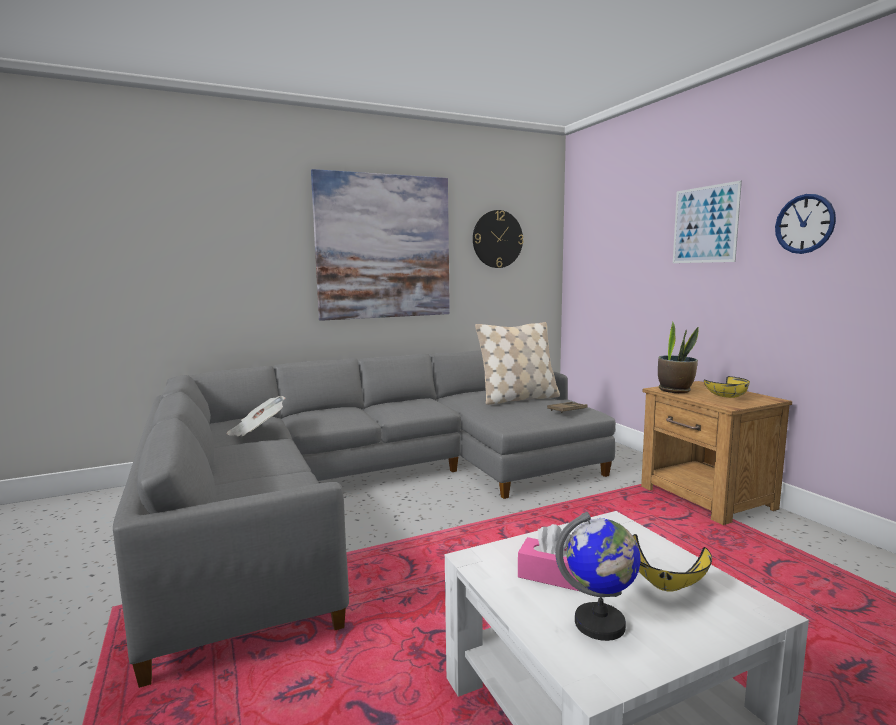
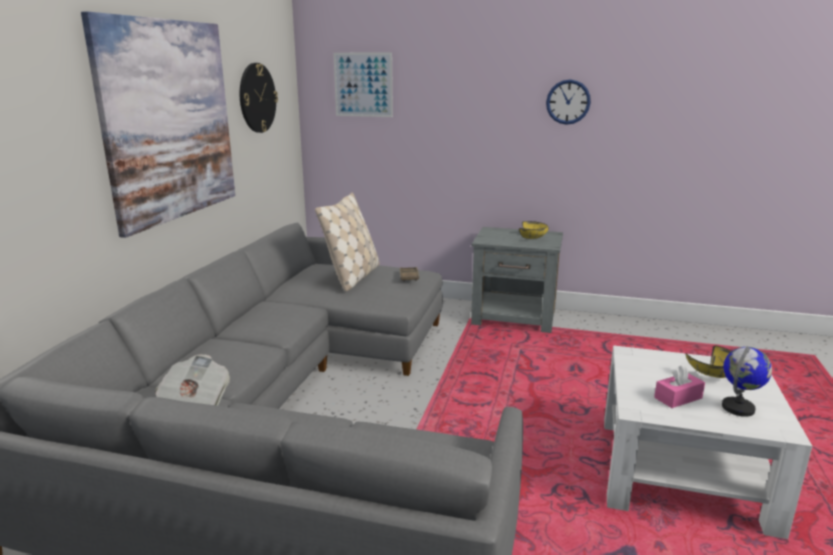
camera: 50 degrees left, 10 degrees up
(675, 390) = (493, 240): potted plant -> none
(705, 224) = (481, 94): picture -> picture (363, 85)
(707, 498) = (515, 317): brown nightstand -> grey nightstand

